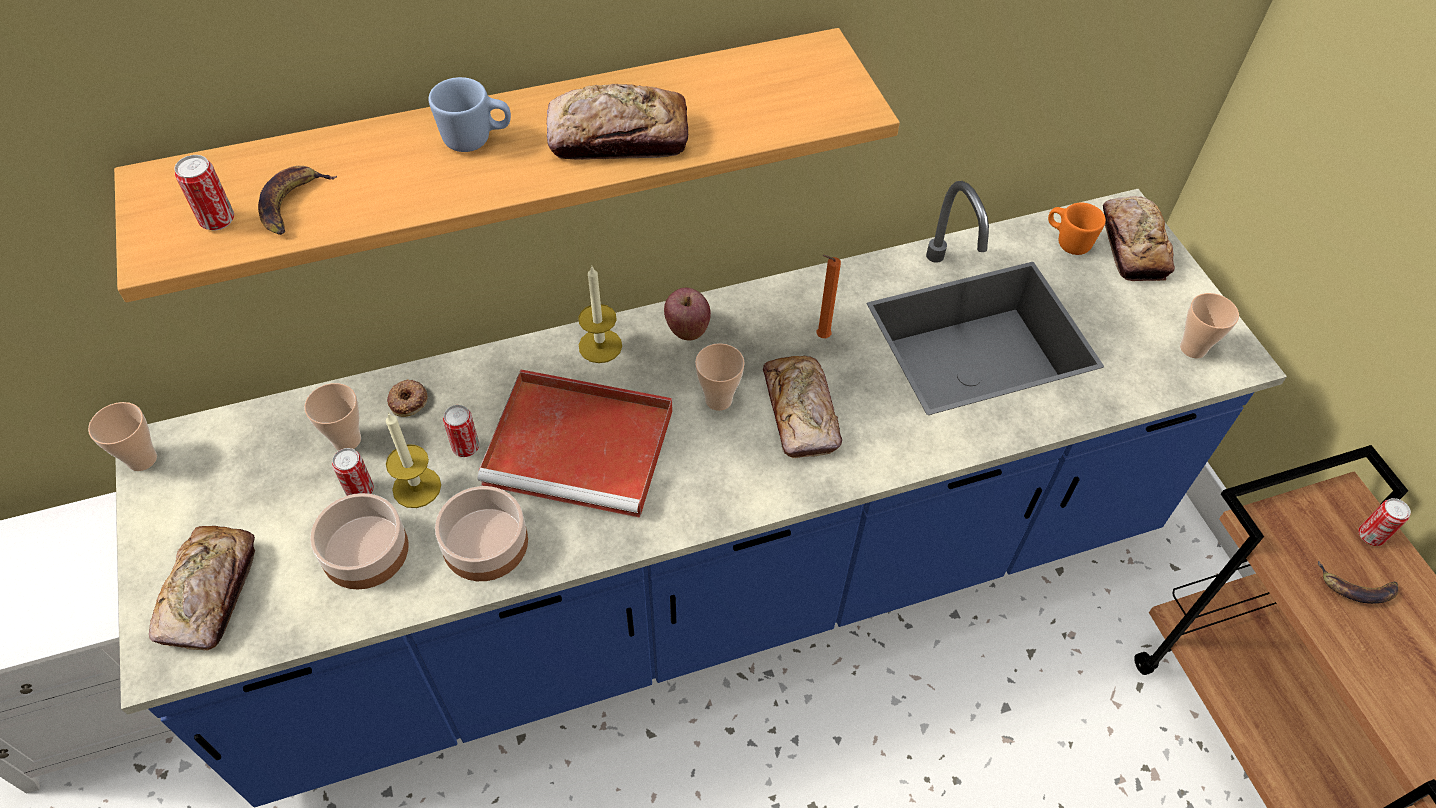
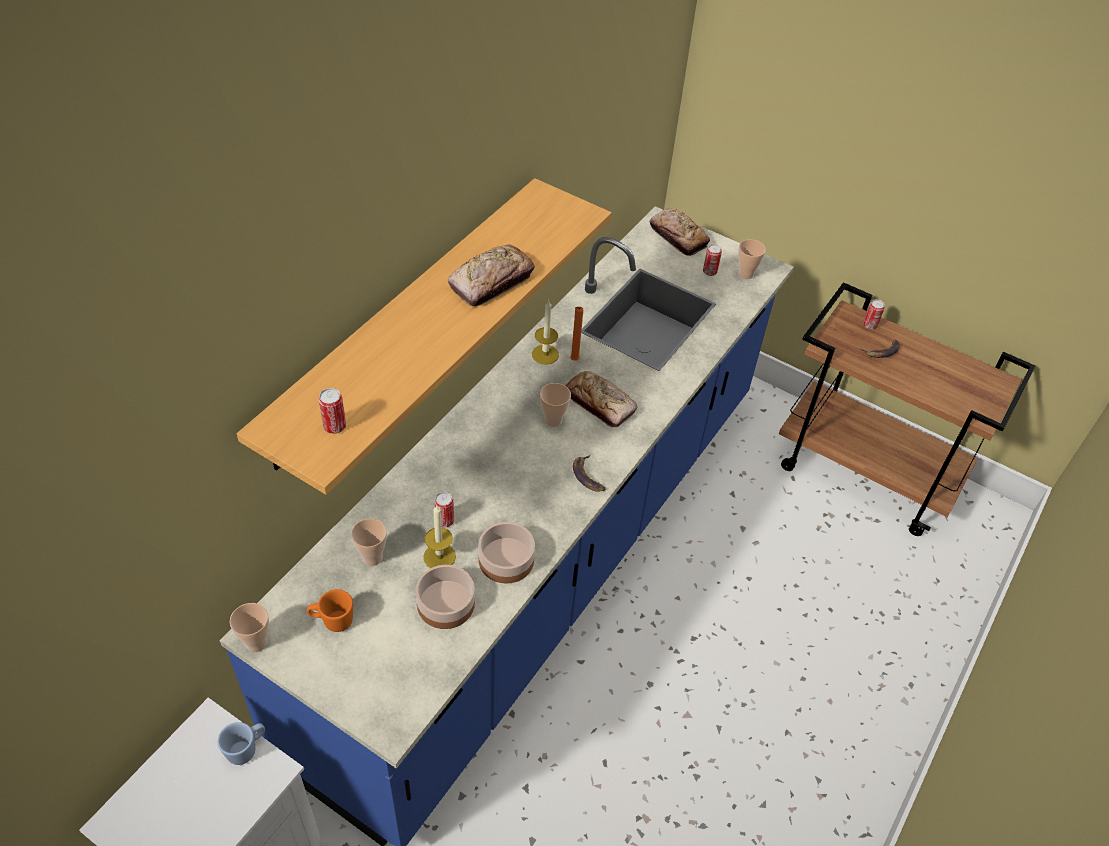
camera: 40 degrees left, 5 degrees down
(210, 593) = (381, 679): bread -> none
(292, 204) = (365, 398): banana -> banana (588, 476)
(360, 490) = (409, 577): can -> can (709, 272)
(408, 400) = (385, 517): donut -> none
(476, 140) = (422, 318): blue mug -> blue mug (246, 749)
(583, 447) = (507, 483): red tray -> none
(600, 346) = (463, 428): candle -> candle (545, 354)
(687, 328) = (501, 394): apple -> none
(1067, 242) = (646, 250): orange mug -> orange mug (332, 621)

